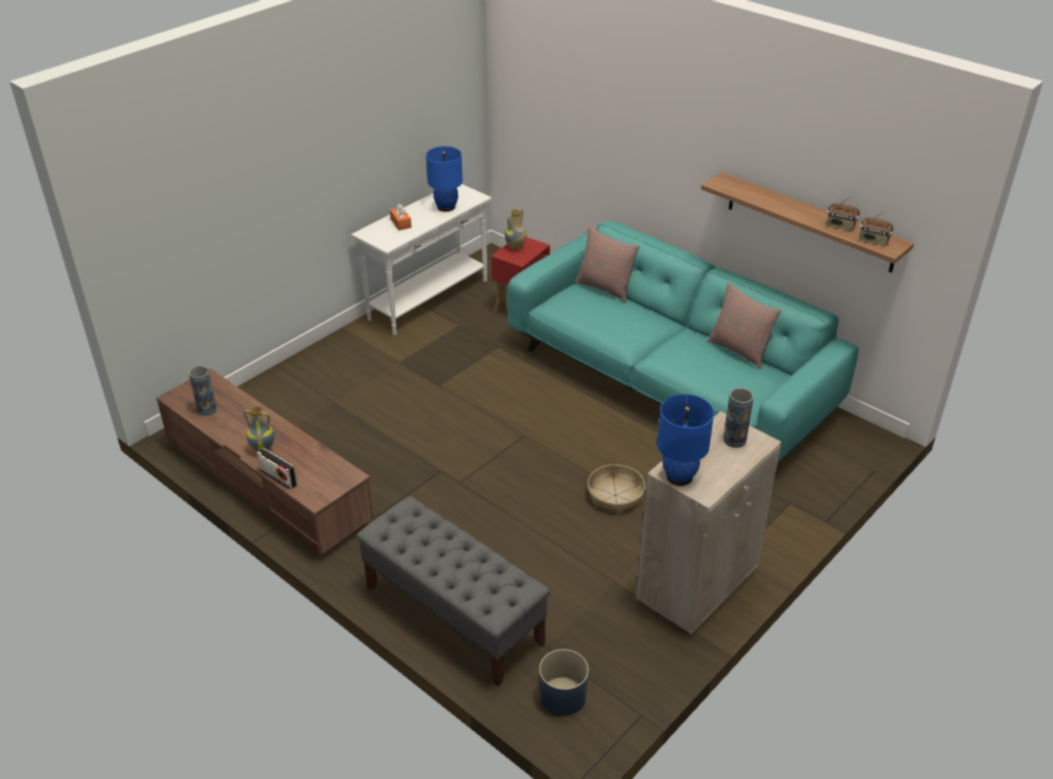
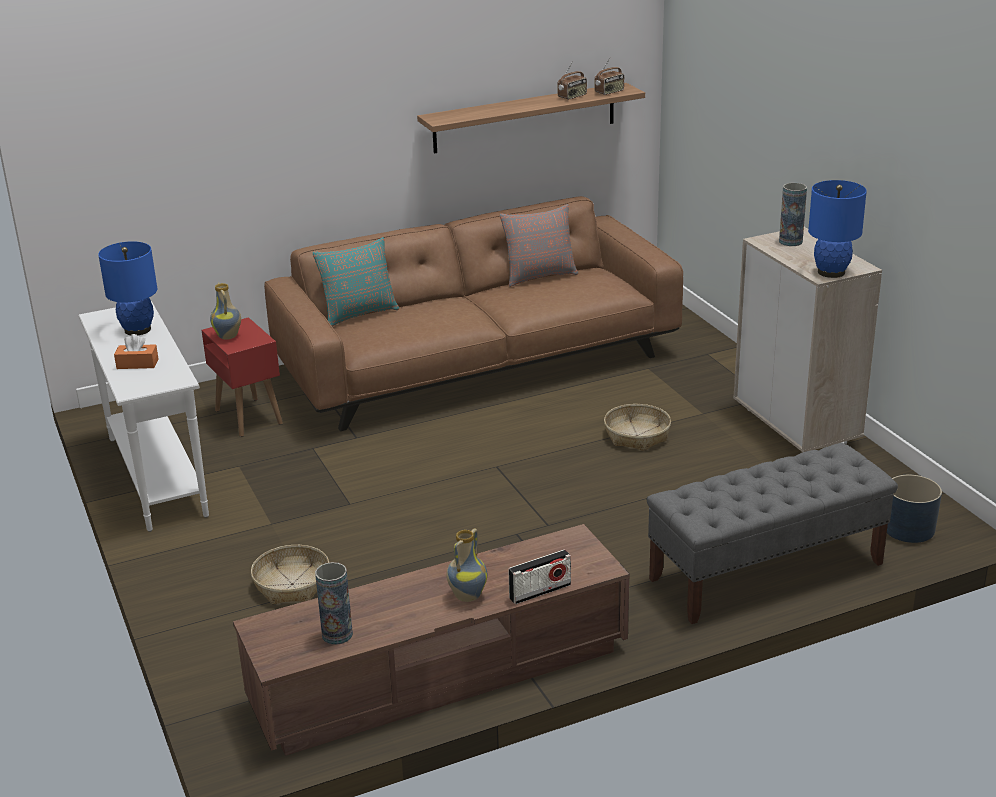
camera: 65 degrees left, 10 degrees down
(337, 393) = (291, 584): none -> basket
(605, 289) = (359, 315): grey pillow -> turquoise pillow
(670, 380) = (477, 364): turquoise sofa -> brown sofa

